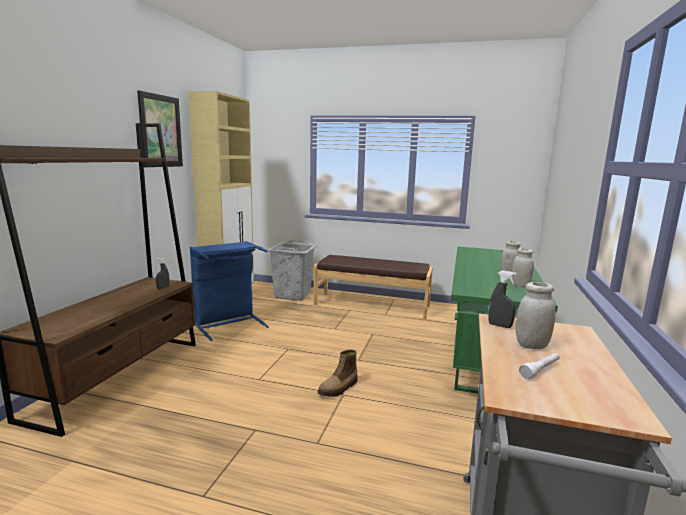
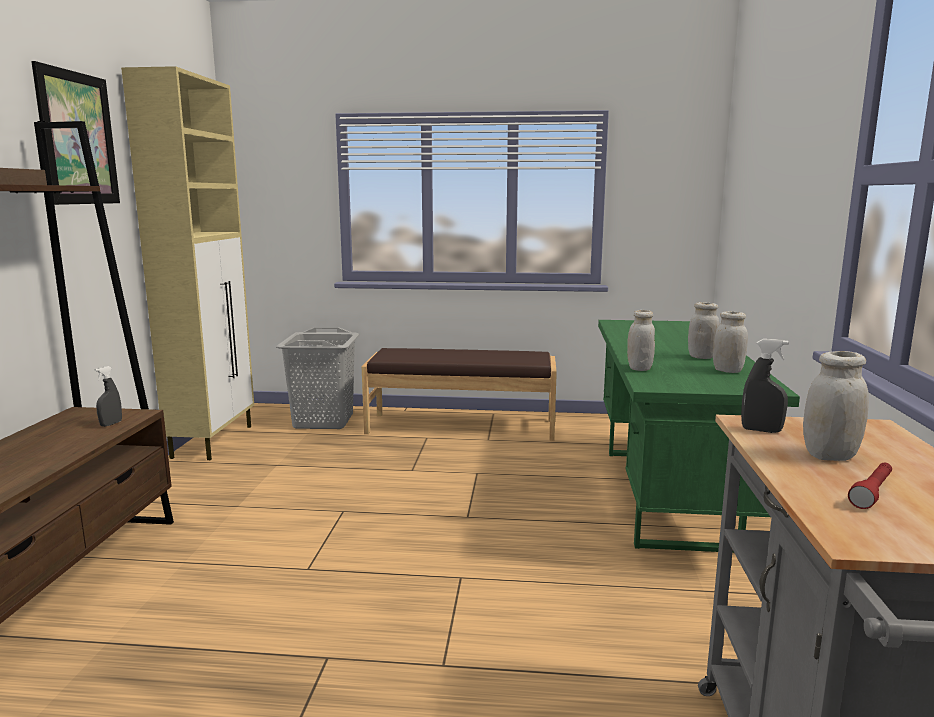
camera: 10 degrees left, 0 degrees up
(228, 324) = (224, 479): blue laundry basket -> none
(339, 389) = (450, 568): boot -> none
(464, 280) = (639, 368): none -> white jar
(540, 370) = (872, 493): white flashlight -> red flashlight

